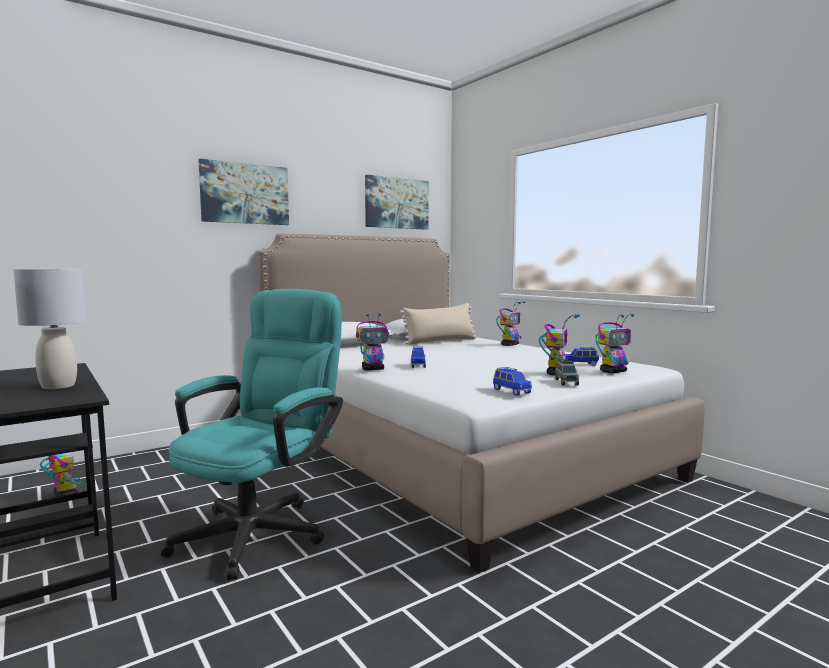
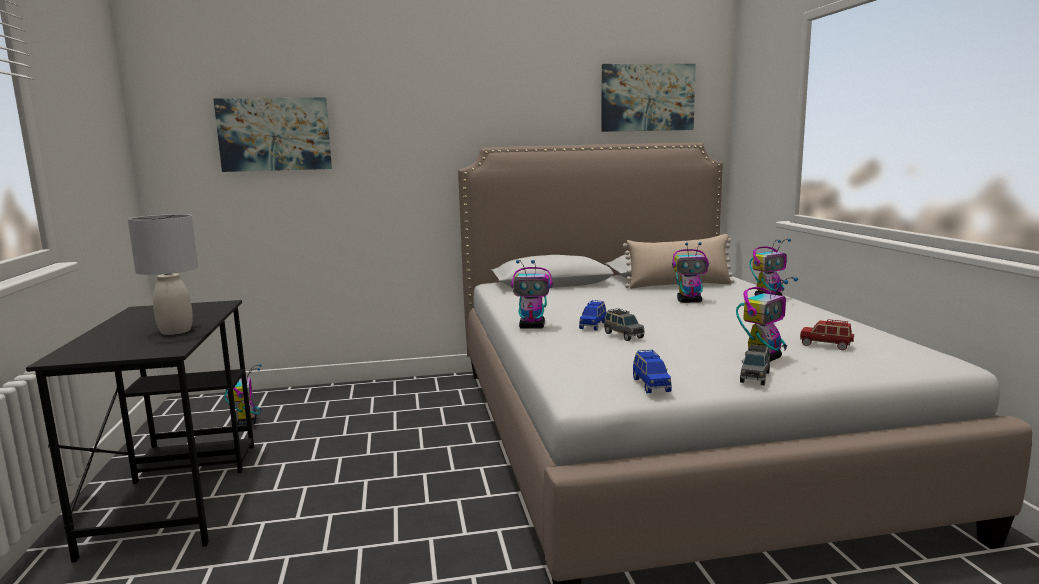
camera: 25 degrees right, 5 degrees up
(245, 194) = (446, 102): picture -> picture (275, 134)
(261, 529) = (377, 498): turquoise office chair -> none
(451, 368) = (623, 335): none -> grey toy car
(581, 364) = (826, 345): blue toy car -> red toy car
(613, 372) = (858, 365): toy robot -> toy robot (689, 301)

